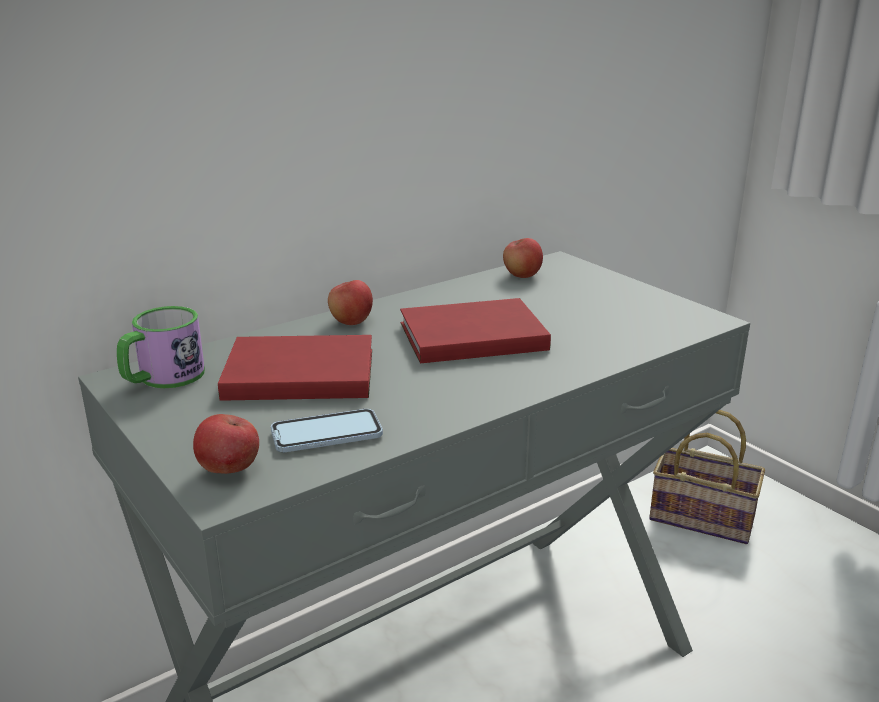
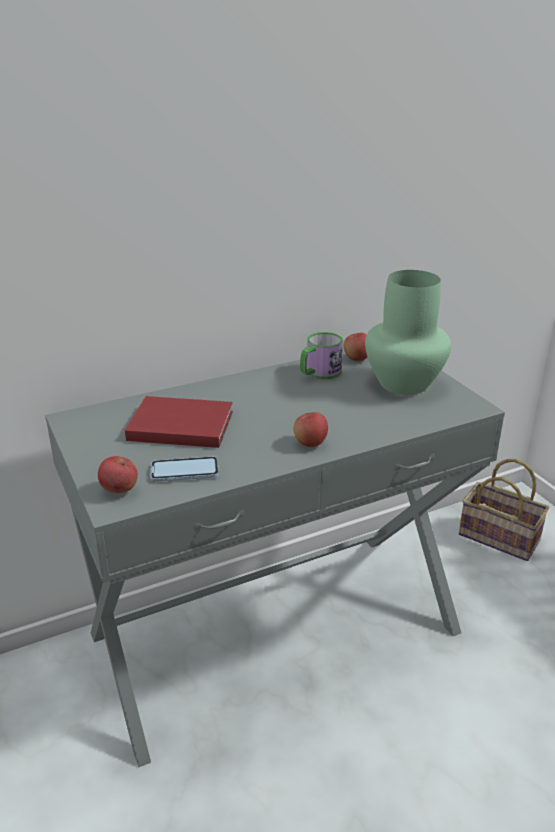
camera: 10 degrees right, 5 degrees up
(162, 378) = (95, 421): mug -> mug (319, 373)
(351, 321) = (226, 388): apple -> apple (310, 443)
(468, 336) = (300, 406): red book -> none
(598, 298) = (403, 383): none -> green vase

